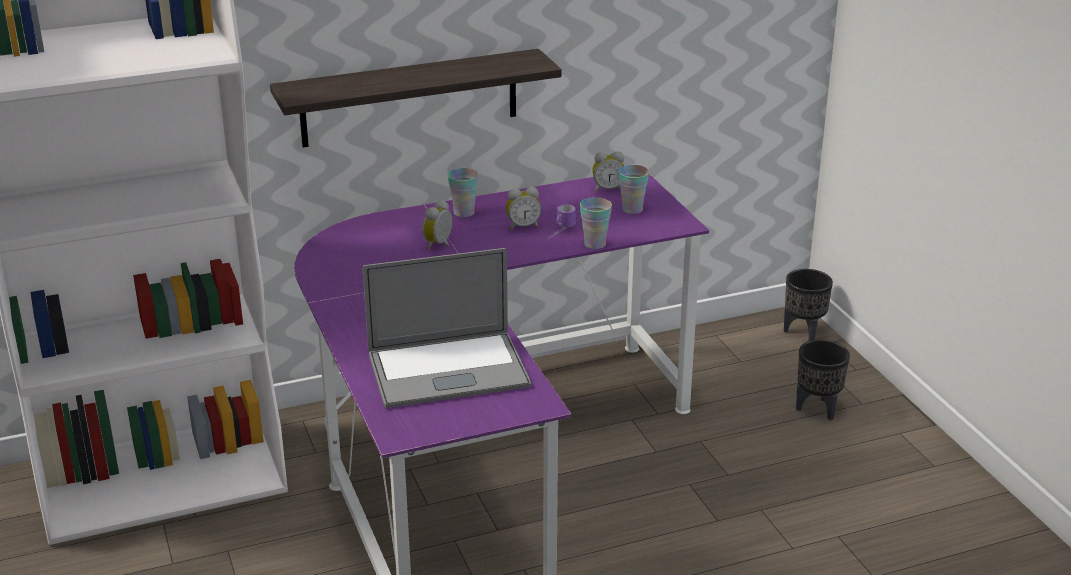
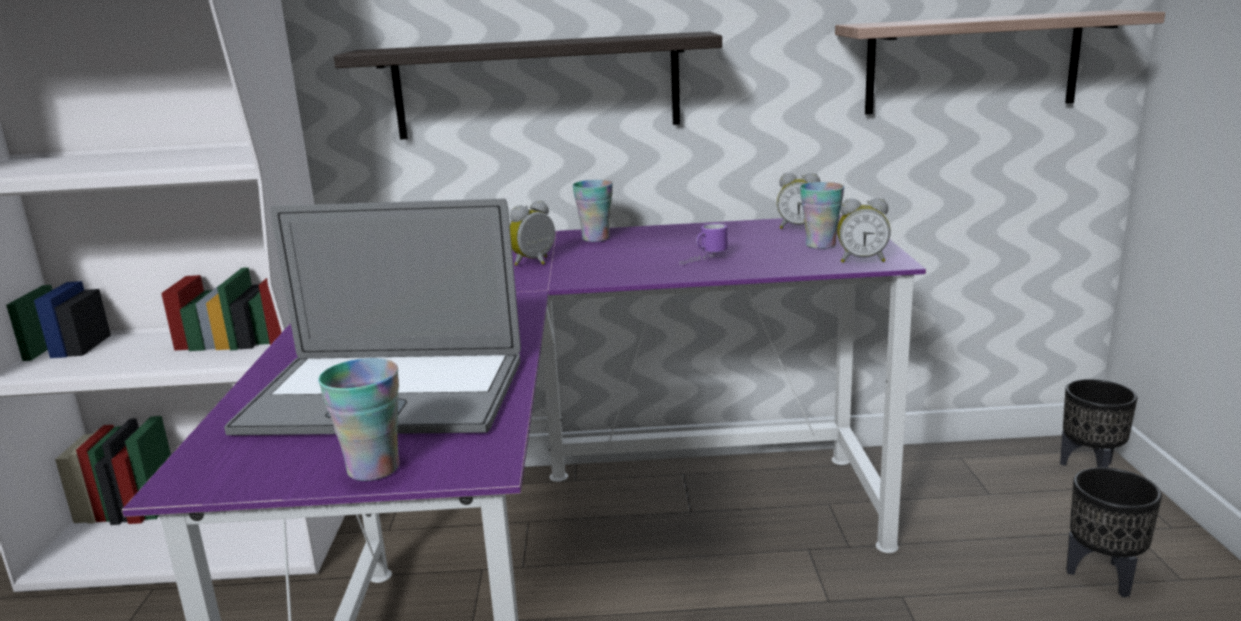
camera: 20 degrees right, 10 degrees down
(523, 226) = (658, 252): alarm clock -> alarm clock (861, 260)
(595, 244) = (743, 273): cup -> cup (373, 469)
(718, 55) = (972, 63): none -> shelf

